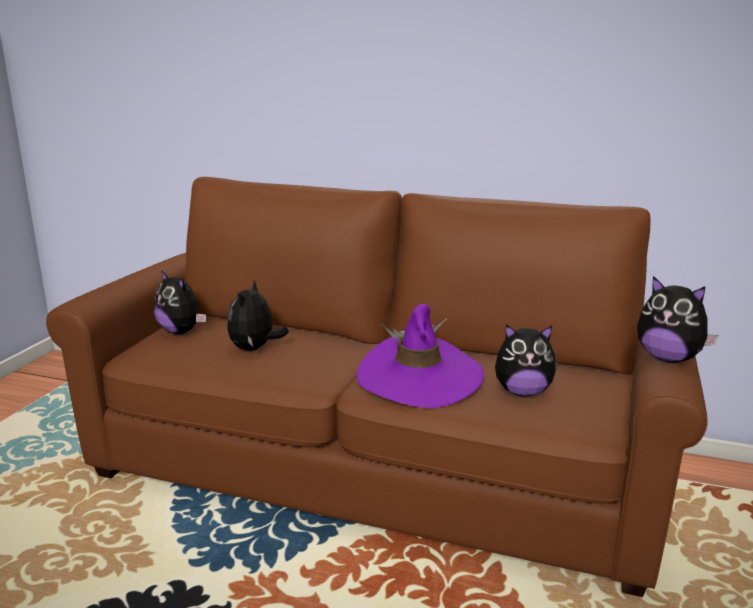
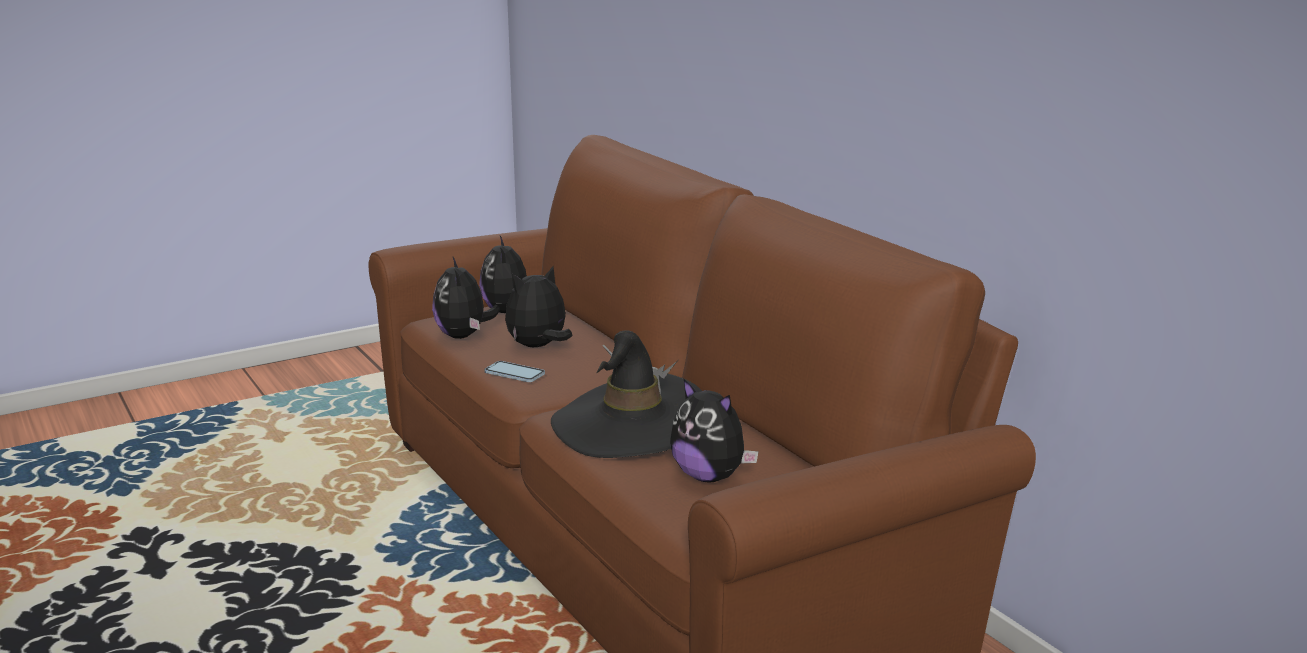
camera: 40 degrees right, 0 degrees up
(276, 372) = (514, 374): none -> phone
(419, 378) = (631, 425): purple hat -> black hat
(668, 358) = (802, 474): plush toy -> plush toy (464, 336)

